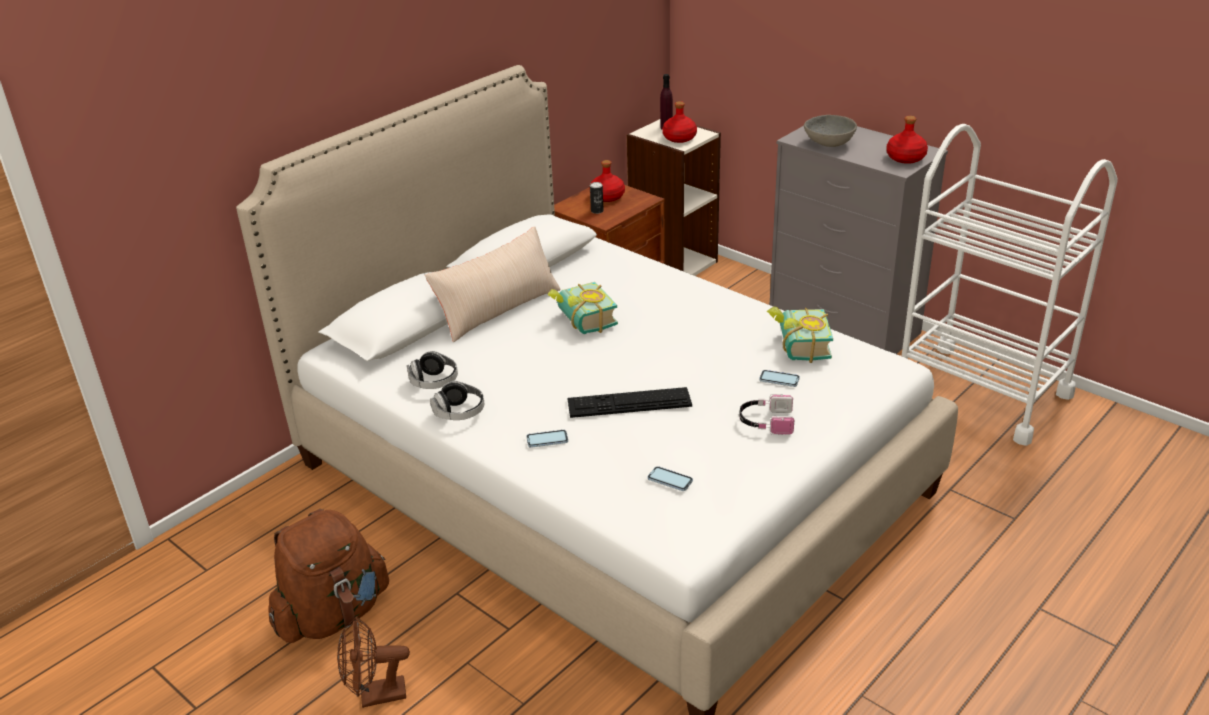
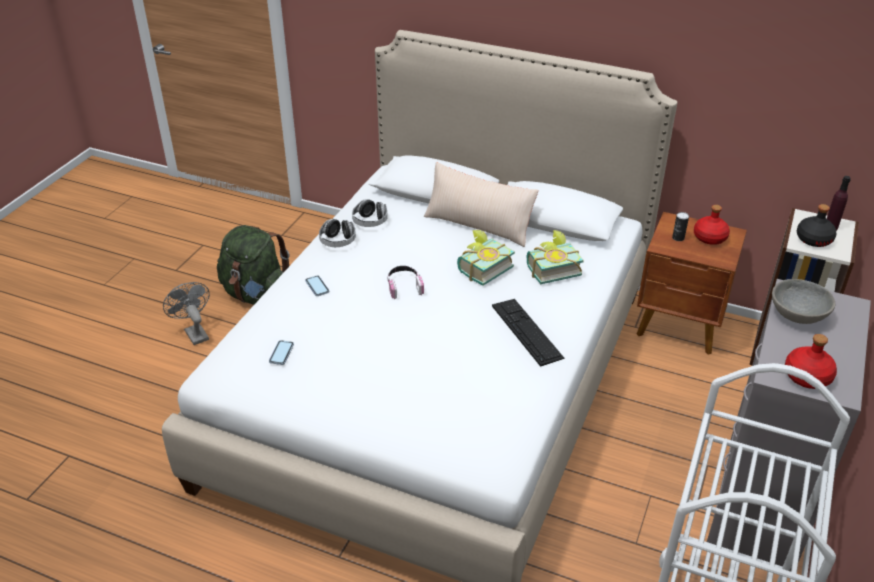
camera: 70 degrees right, 5 degrees up
(333, 615) = (256, 295): brown backpack -> green backpack
(375, 696) = (194, 332): brown fan -> grey fan
(629, 402) = (375, 314): keyboard -> keyboard (526, 331)
(679, 138) = (813, 239): red bottle -> black bottle
(765, 422) = (377, 394): headphones -> headphones (404, 286)
(779, 379) = (444, 393): phone -> none
(797, 347) = (502, 397): book -> book (551, 269)

